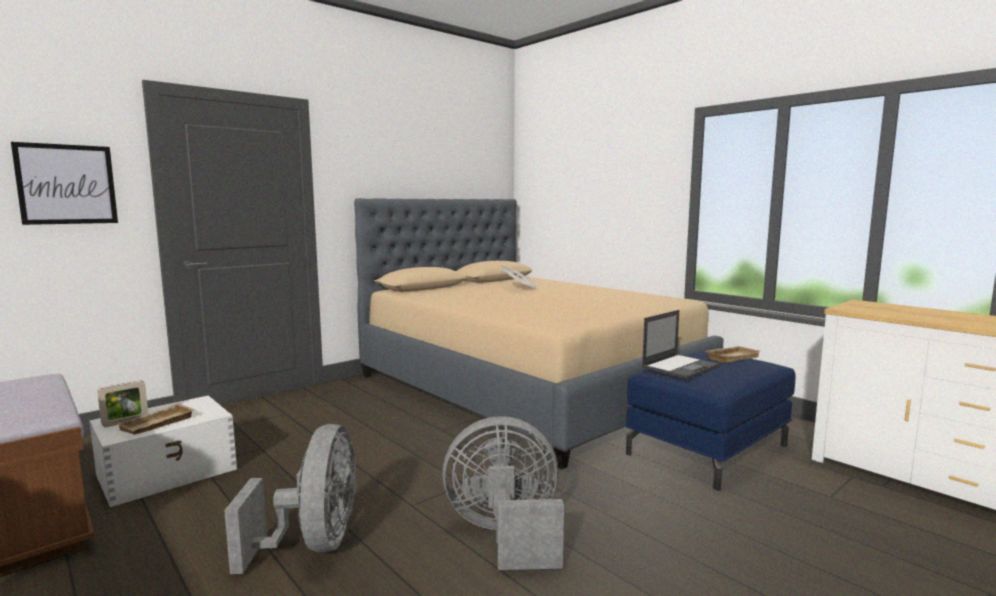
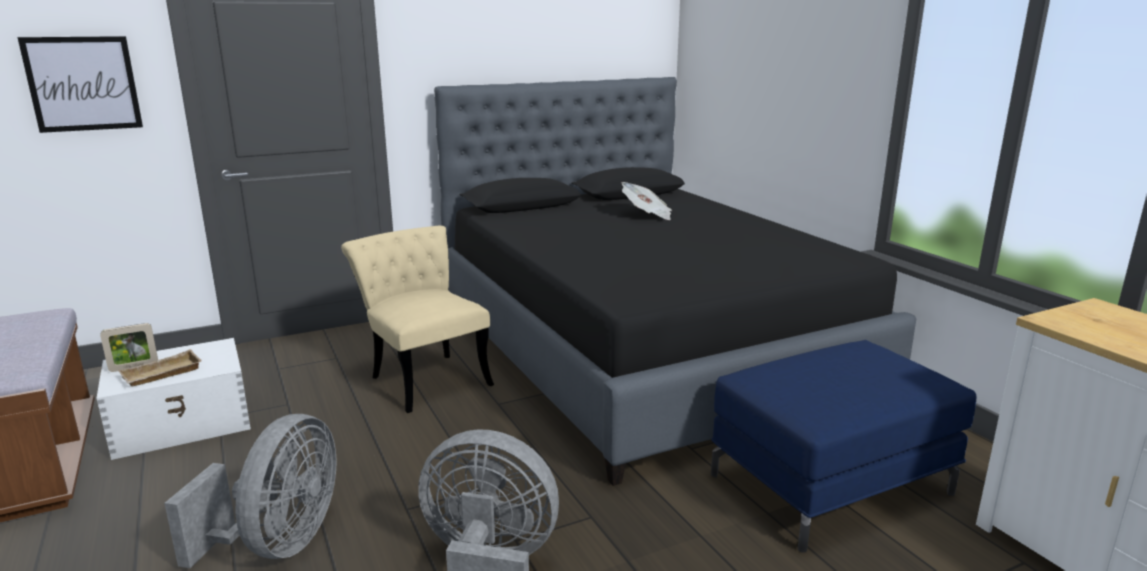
camera: 15 degrees right, 10 degrees up
(369, 419) = (424, 377): none -> beige chair
(528, 387) = (644, 349): beige bed -> black bed
(680, 367) = (794, 372): laptop -> none
(731, 357) = (886, 361): beige tray -> none

